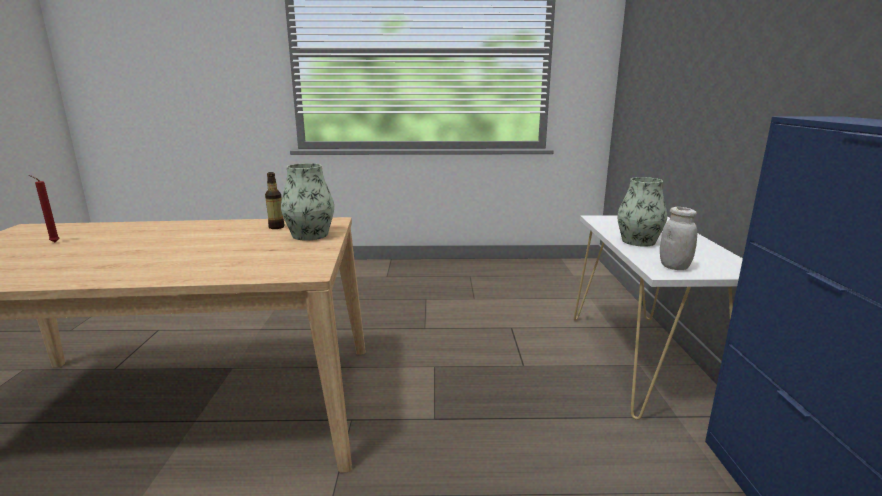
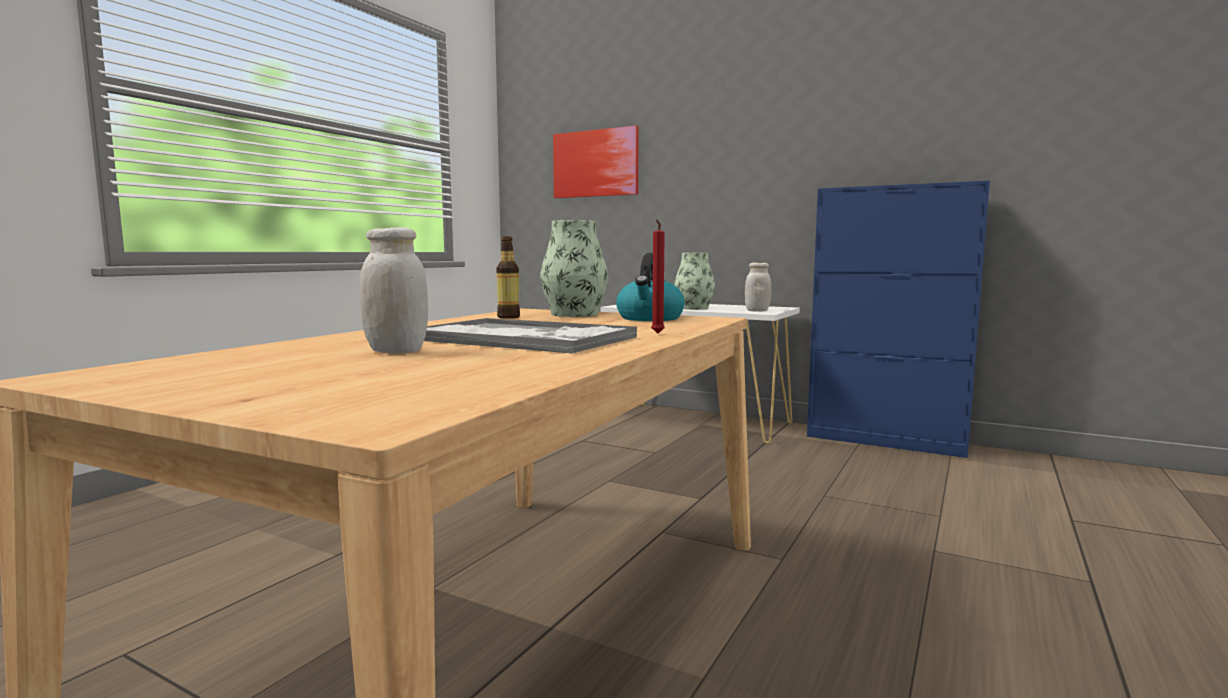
camera: 60 degrees left, 10 degrees down
(53, 242) = (313, 362): red candle -> red candle (657, 333)
(90, 244) = (396, 351): none -> white jar
(147, 253) = (525, 339): none -> tray
(292, 256) = (650, 318): none -> kettle
(664, 59) = (595, 163): none -> picture

